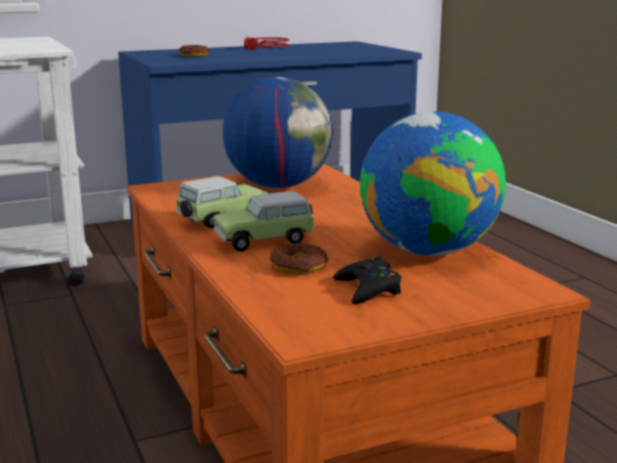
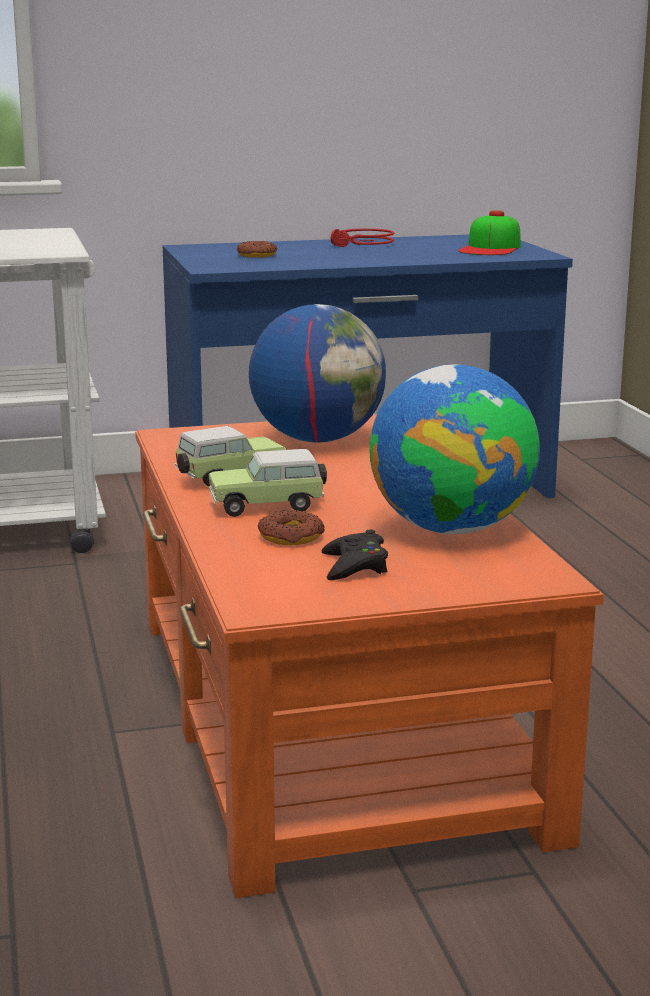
camera: 10 degrees right, 0 degrees up
(359, 48) = (491, 248): none -> cap

